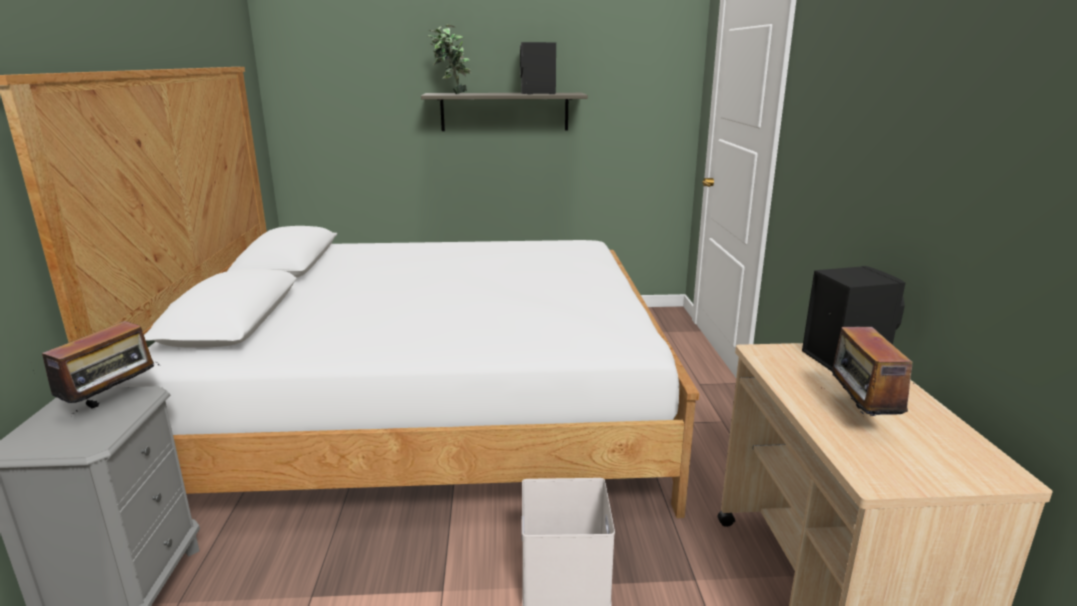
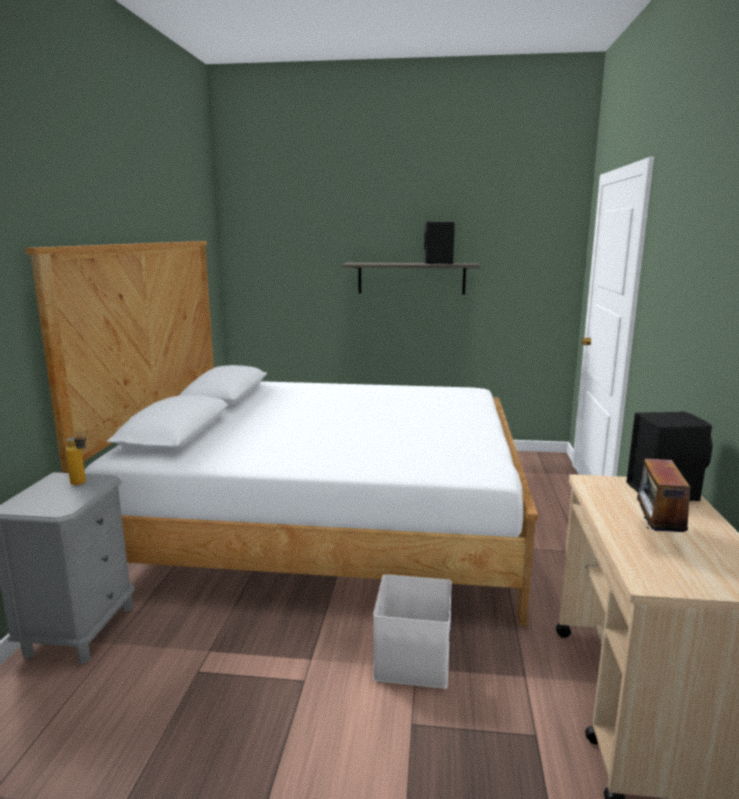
camera: 10 degrees right, 5 degrees down
(113, 403) = (81, 484): radio -> bottle
(451, 94) = (366, 263): potted plant -> none

